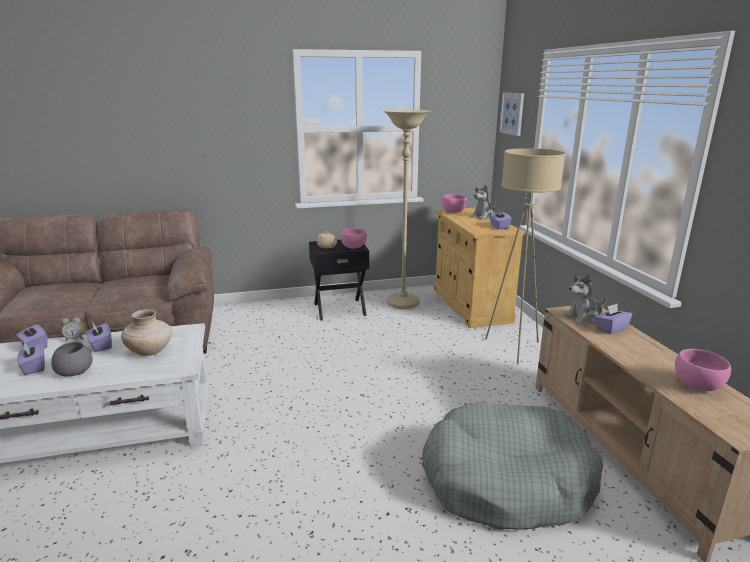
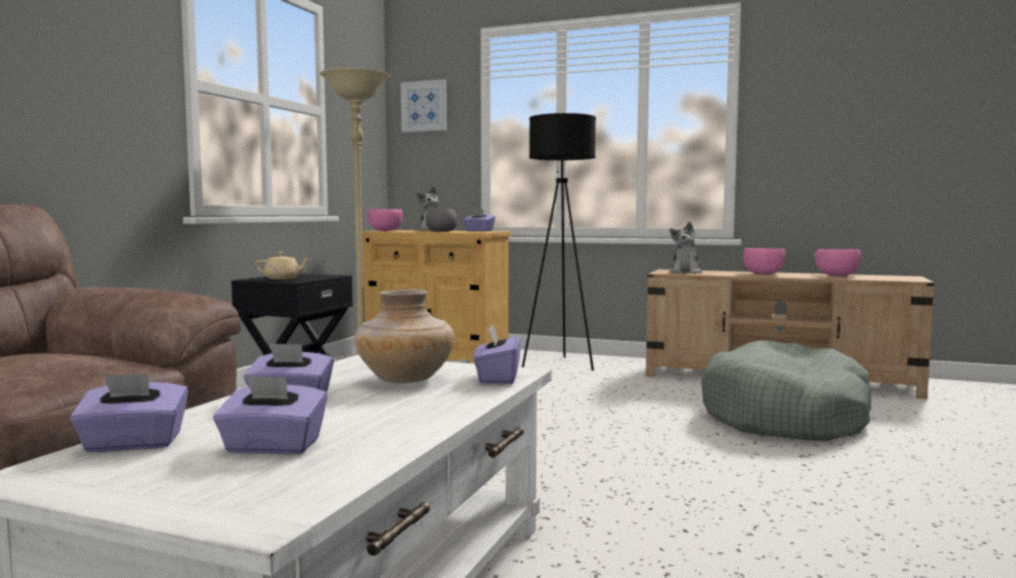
camera: 55 degrees left, 15 degrees down
(74, 371) = (378, 421): grey bowl -> grey bowl (441, 231)
(75, 339) = (194, 414): alarm clock -> none
(353, 247) = (321, 276): pink bowl -> pink bowl (763, 274)
(513, 348) = (560, 365): beige floor lamp -> black floor lamp
(611, 328) = (717, 272): purple tissue box -> purple tissue box (497, 378)

